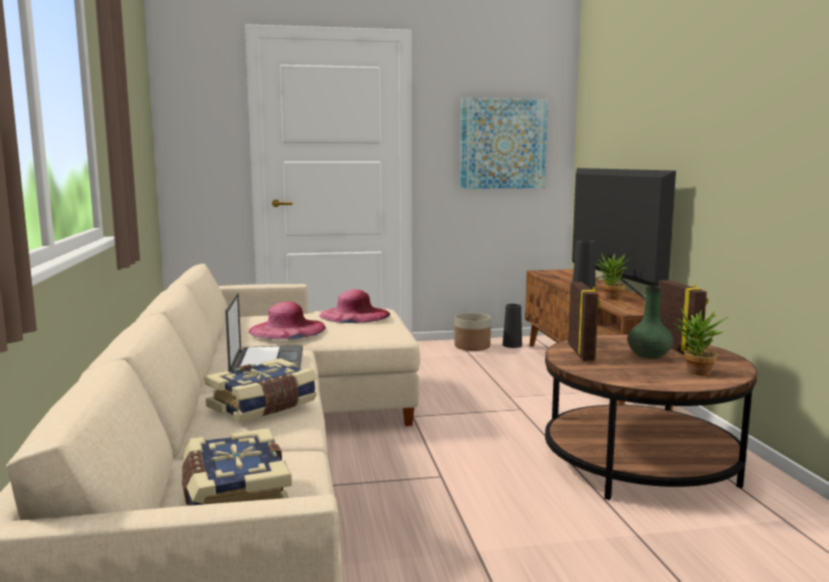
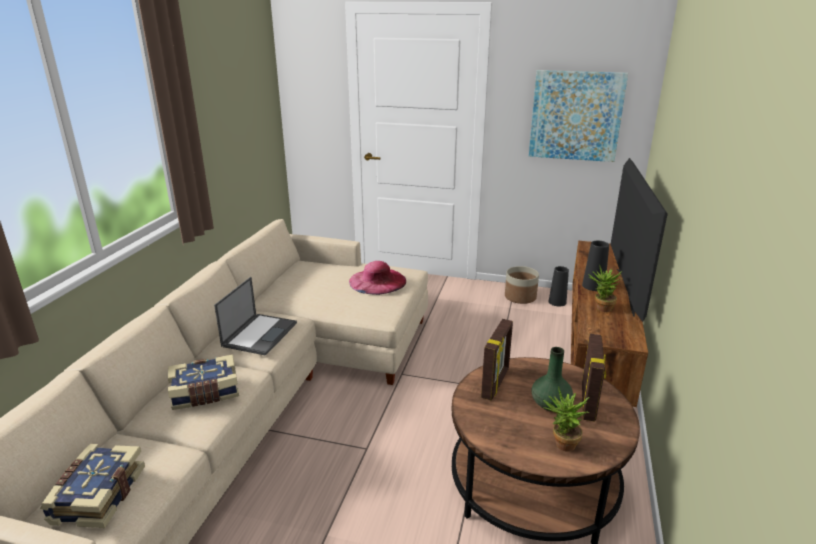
camera: 25 degrees right, 15 degrees up
(287, 329) = (311, 293): pink hat -> none

